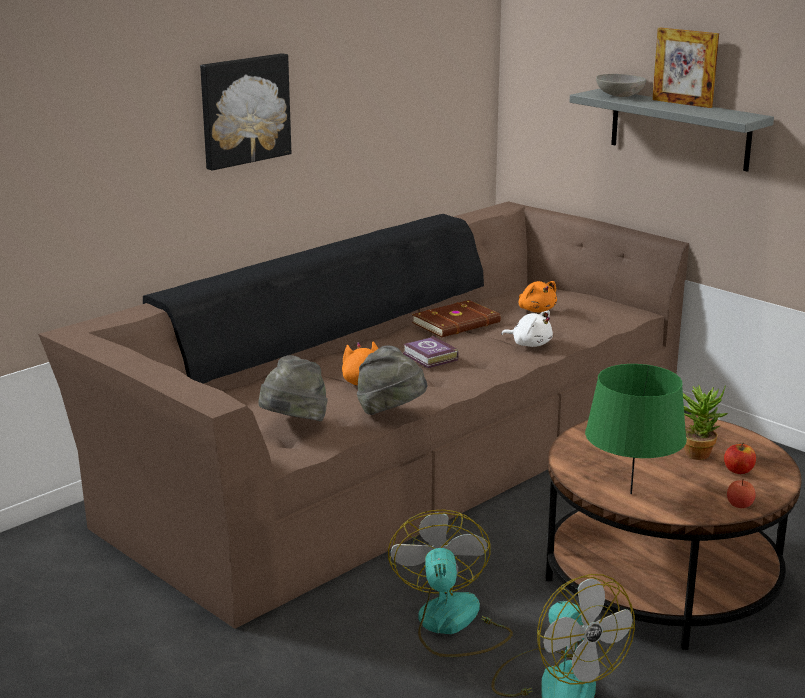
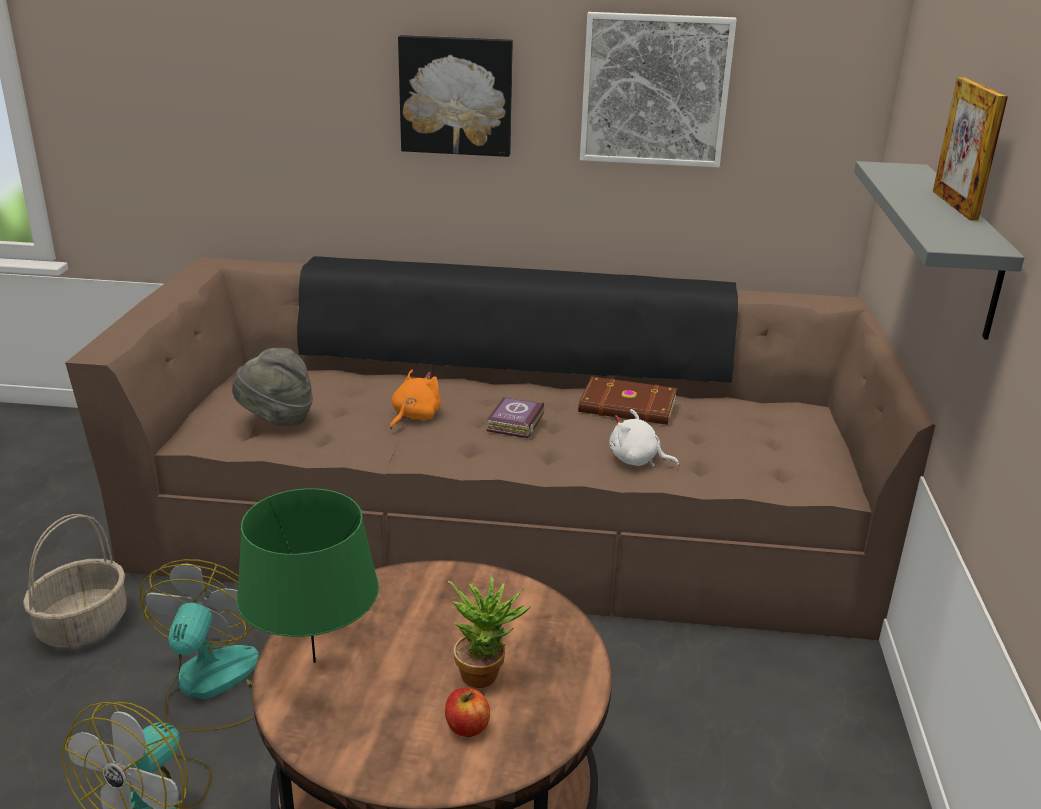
camera: 50 degrees right, 5 degrees up
(293, 661) = (83, 624): none -> basket
(374, 75) = (655, 90): none -> picture
(391, 413) = (355, 451): grey hat -> none
(451, 625) = (211, 687): fan -> fan turned 45 degrees counterclockwise
(530, 344) = (637, 460): white plush toy -> white plush toy turned 120 degrees clockwise
(536, 310) = (739, 432): orange plush toy -> none
(620, 96) = (910, 177): grey bowl -> none
(739, 505) = (360, 763): apple -> none

